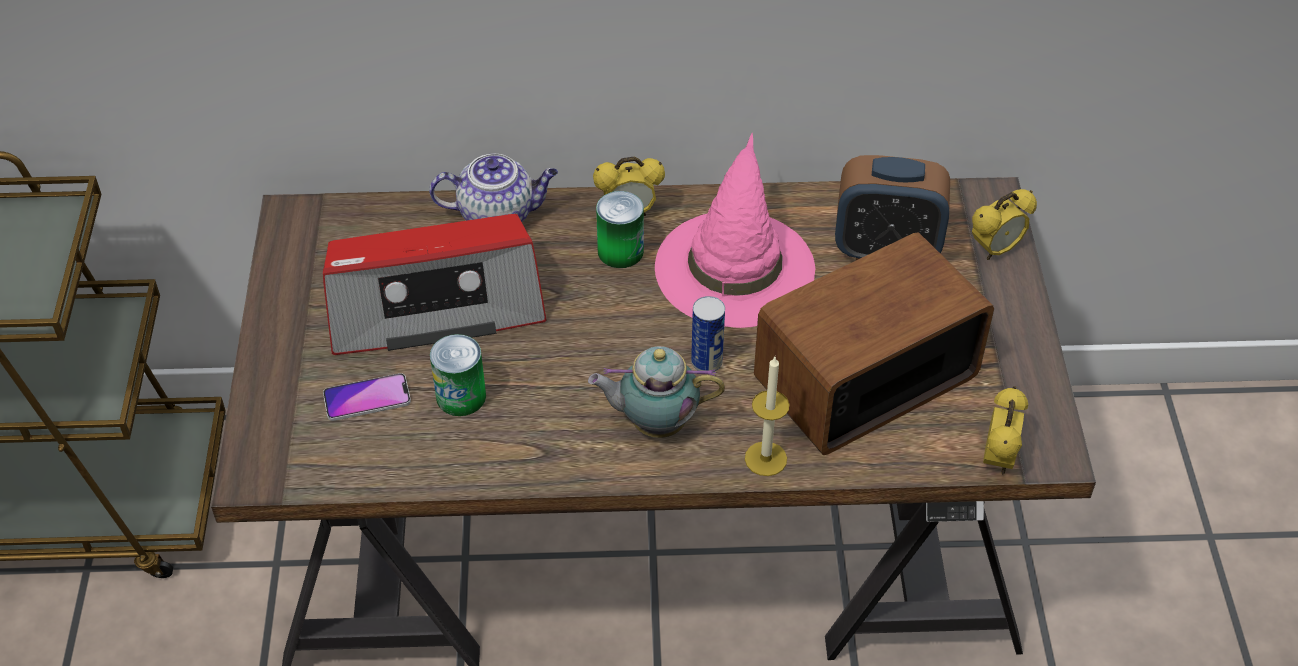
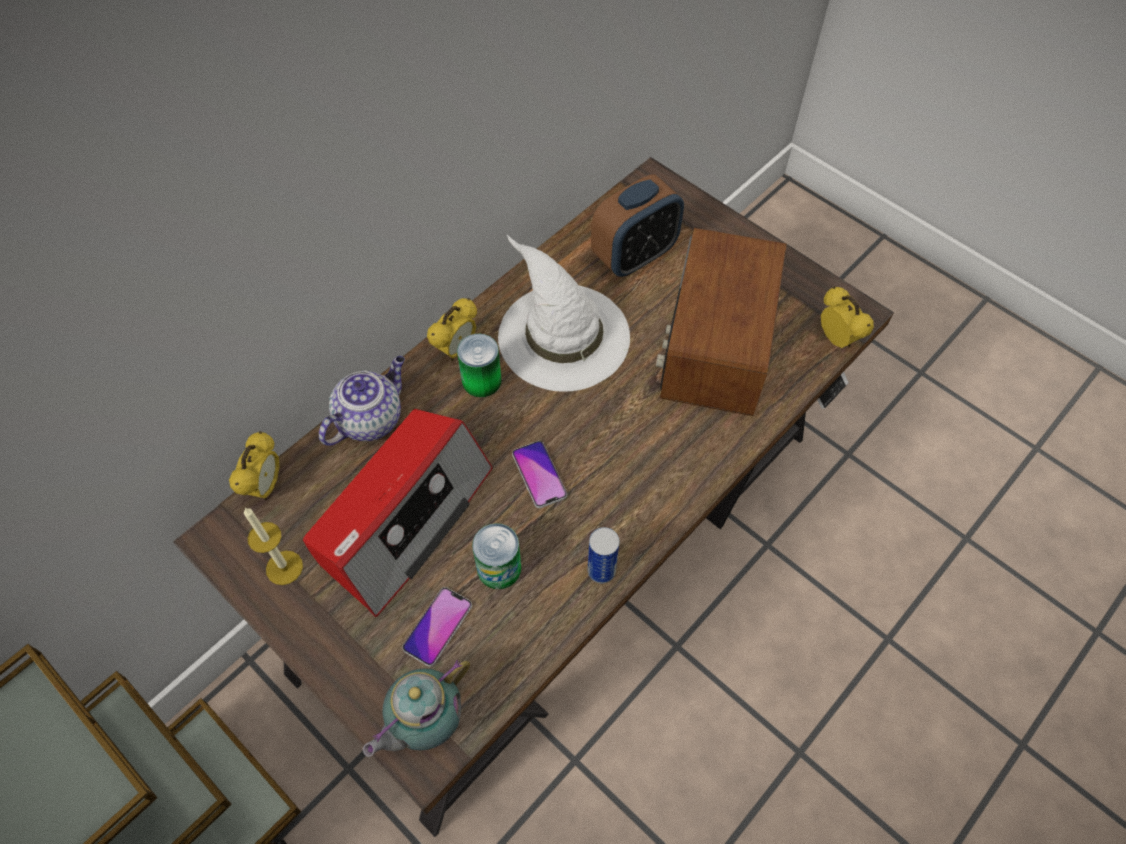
camera: 45 degrees left, 10 degrees up
(577, 356) = (539, 475): none -> phone
(654, 423) = (637, 479): teapot -> teapot (424, 723)
(706, 362) = (620, 412): can -> can (601, 571)
(734, 266) = (562, 335): pink hat -> white hat
(765, 458) = (724, 446): candle -> candle (284, 567)
(995, 250) = (691, 211): alarm clock -> alarm clock (265, 486)

